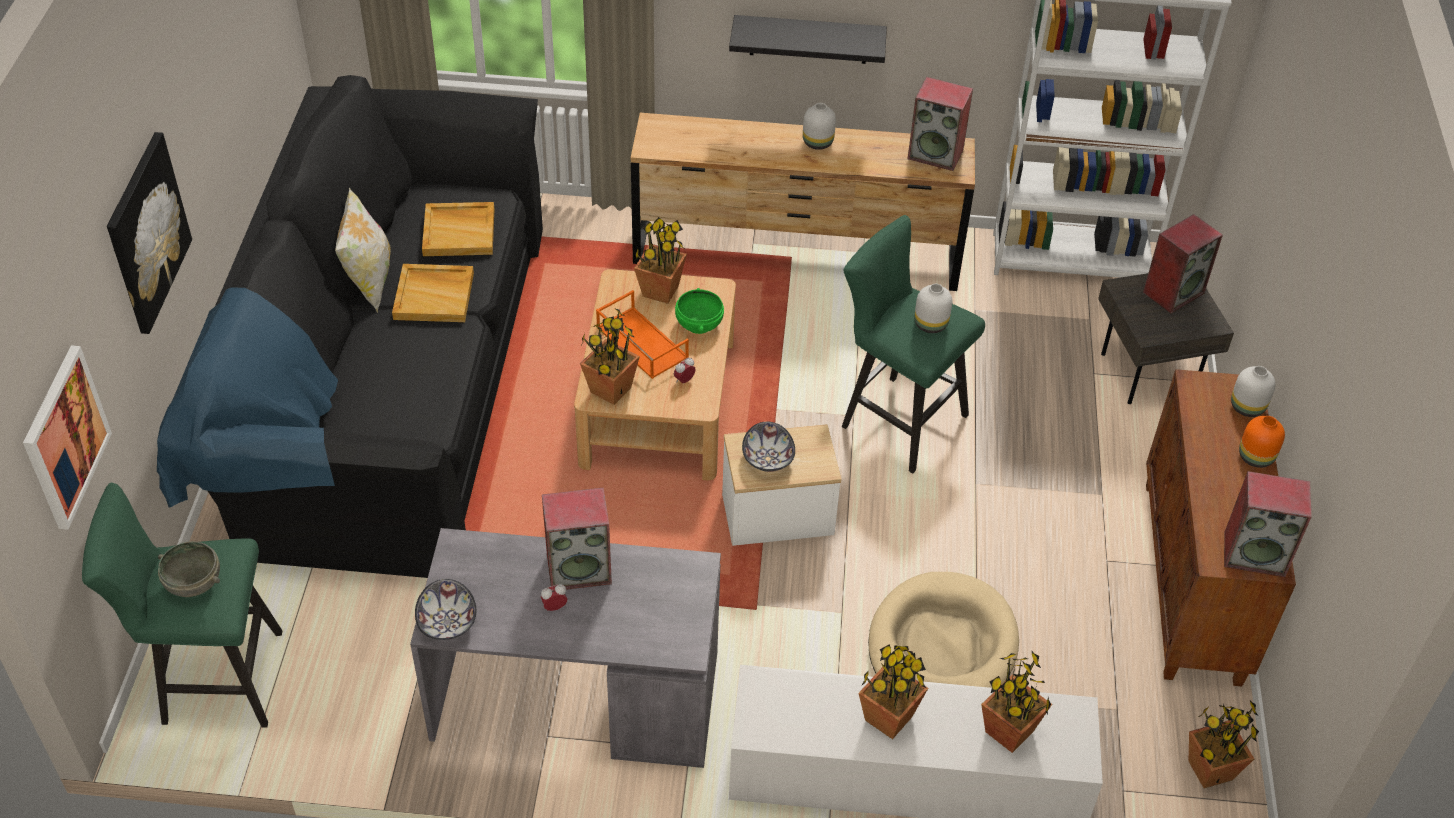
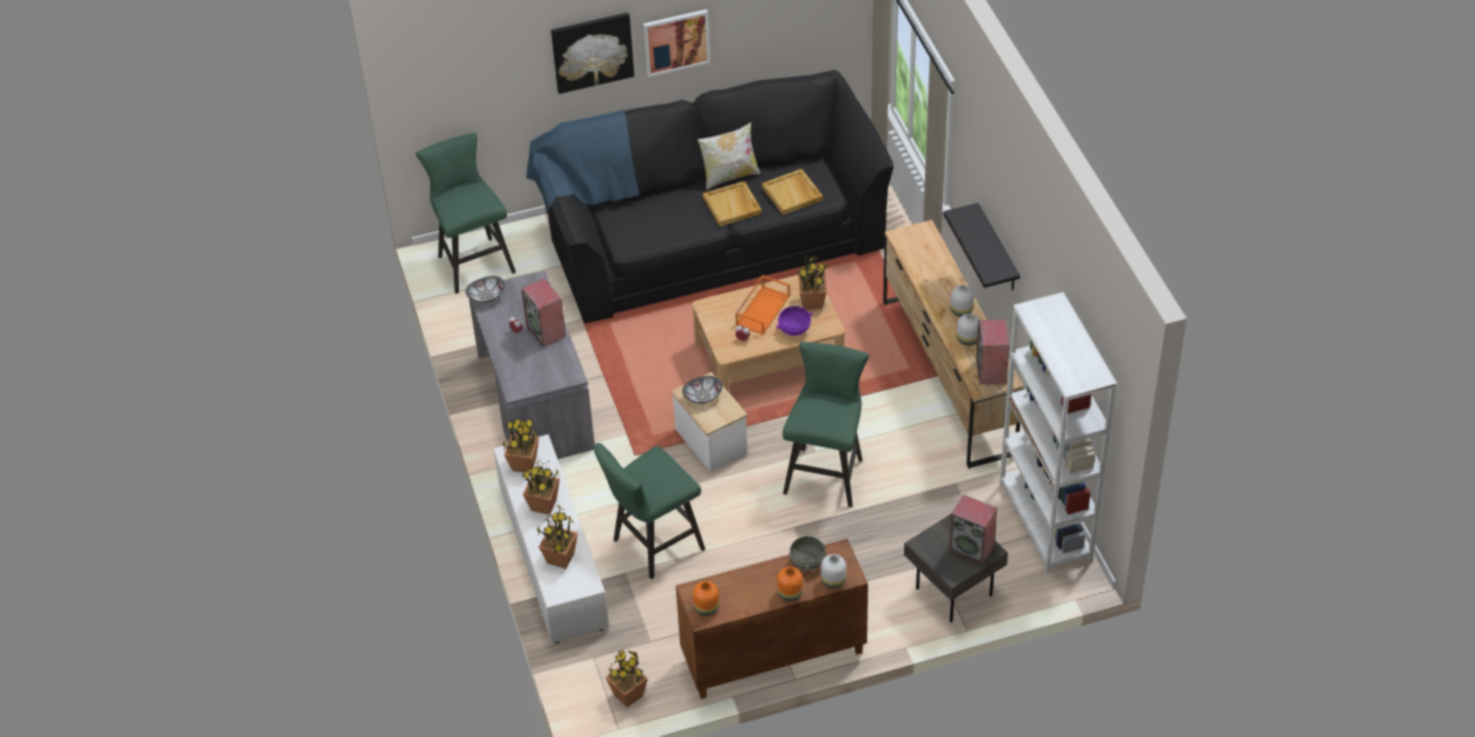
camera: 70 degrees right, 0 degrees up
(64, 437) = (458, 94): picture -> picture (676, 41)
(194, 582) = (463, 200): grey bowl -> grey bowl (808, 562)
(610, 390) = (715, 311): potted plant -> potted plant (523, 465)
(698, 324) = (794, 329): green bowl -> purple bowl
(931, 324) = (823, 416): white vase -> white vase (968, 339)
(941, 647) = (652, 547): beige dog bed -> green stool
(1255, 553) = (707, 608): speaker -> orange vase

